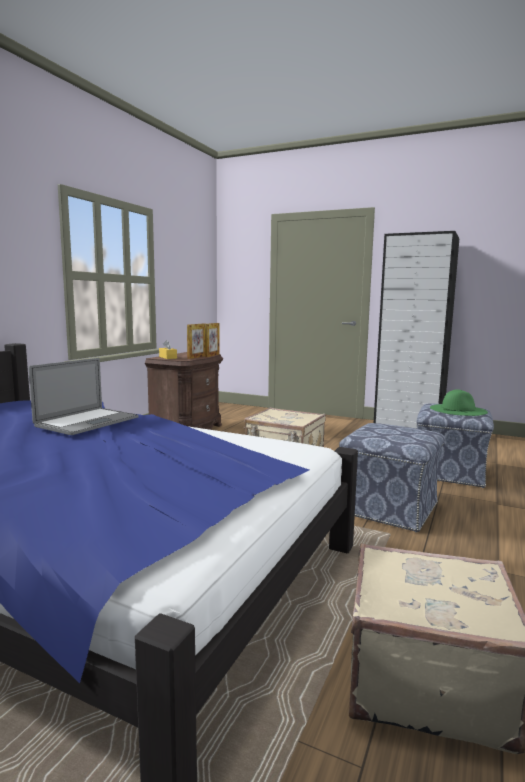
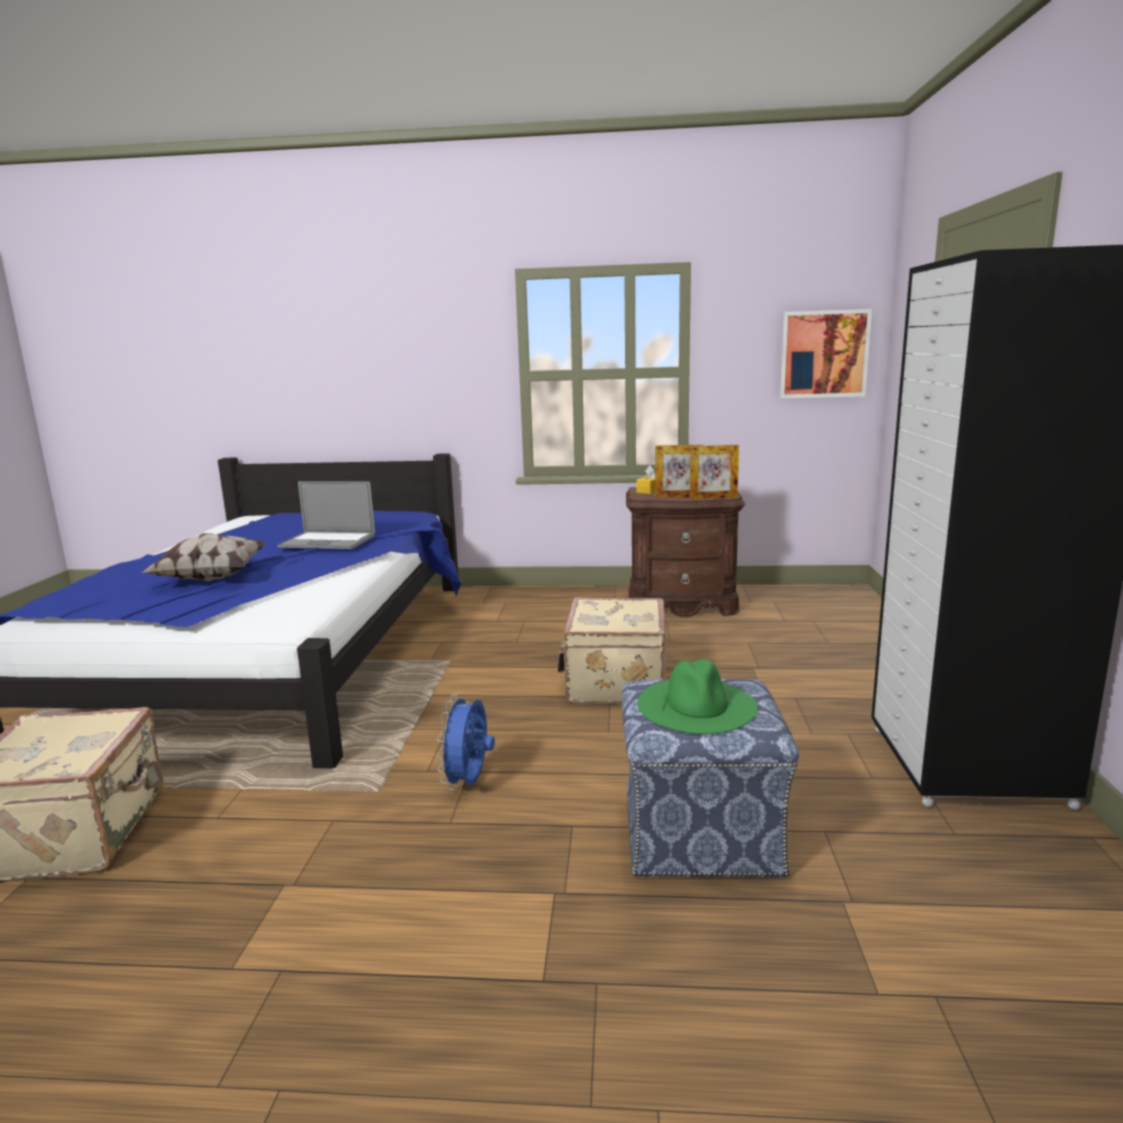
camera: 70 degrees right, 5 degrees up
(139, 462) = (210, 578): none -> pillow
(200, 276) = (823, 354): none -> picture
(389, 508) = (469, 783): ottoman -> blue fan

